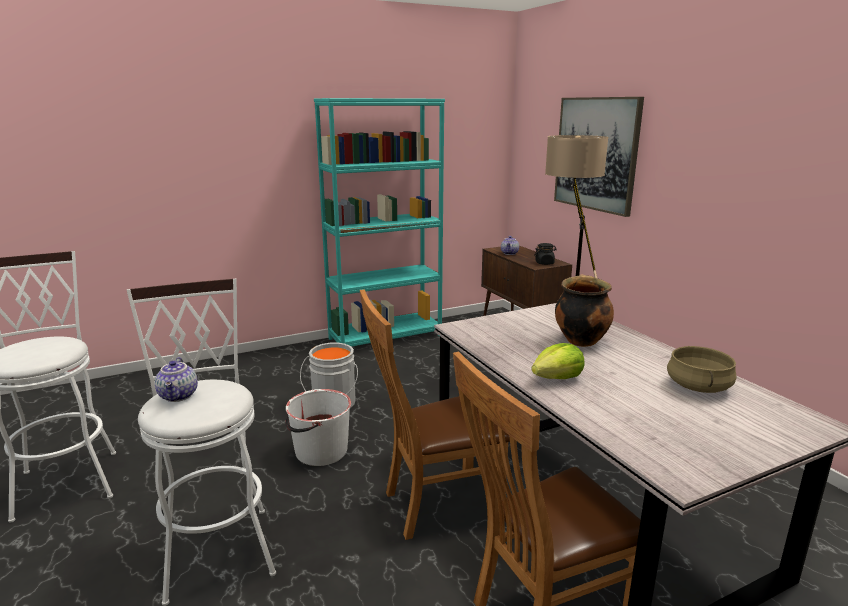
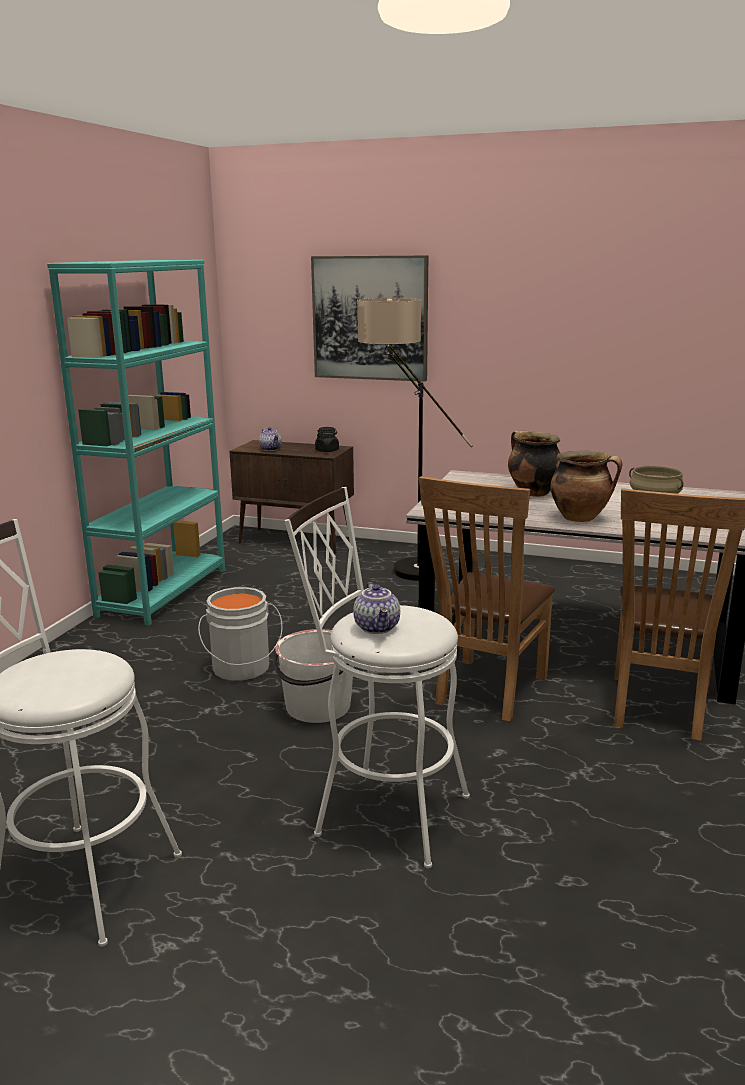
camera: 45 degrees left, 0 degrees up
(179, 396) = (378, 627): teapot -> teapot turned 45 degrees clockwise
(557, 378) = (581, 518): lettuce -> cooking pot

